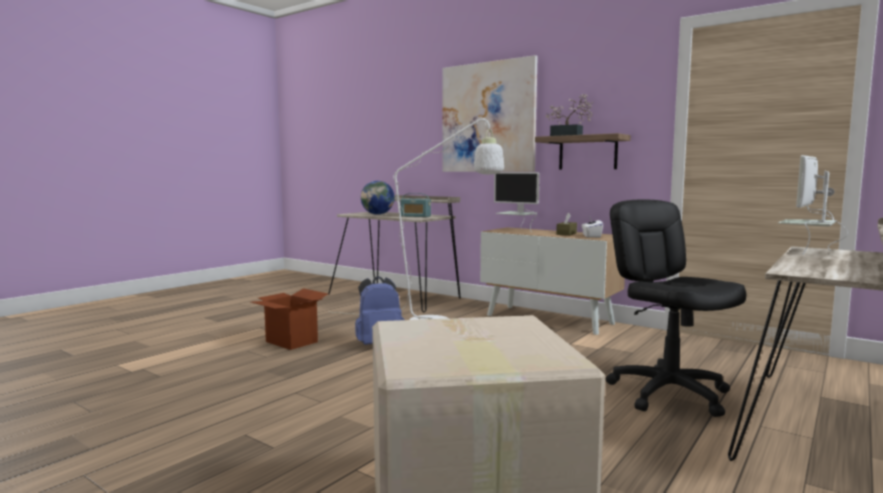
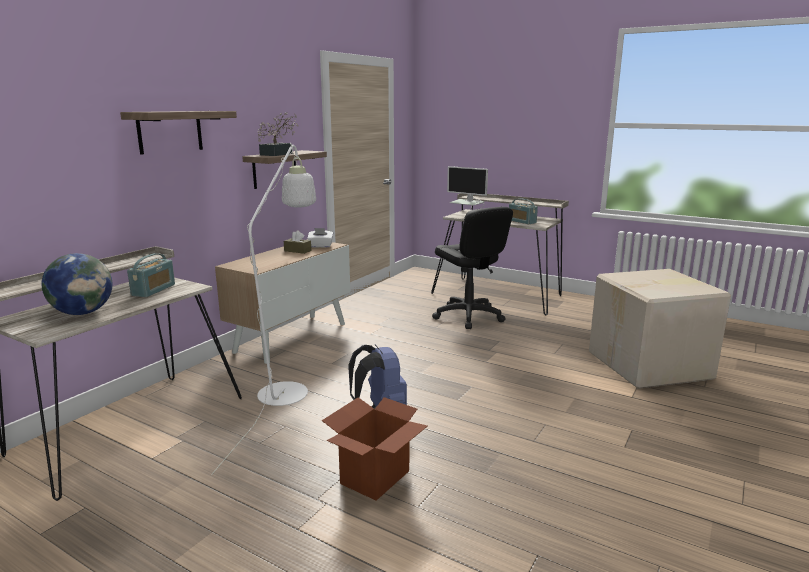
camera: 95 degrees left, 10 degrees up
(488, 117) = (170, 131): picture -> shelf
(517, 231) = (269, 263): monitor -> none
(669, 393) = (468, 316): black office chair -> black office chair turned 90 degrees counterclockwise
(819, 267) = (522, 221): none -> radio

